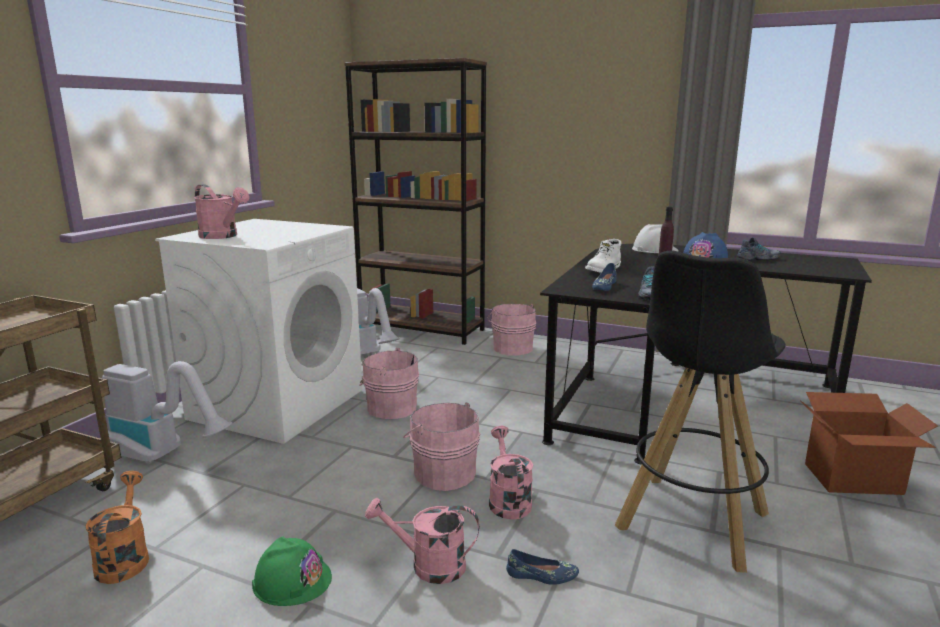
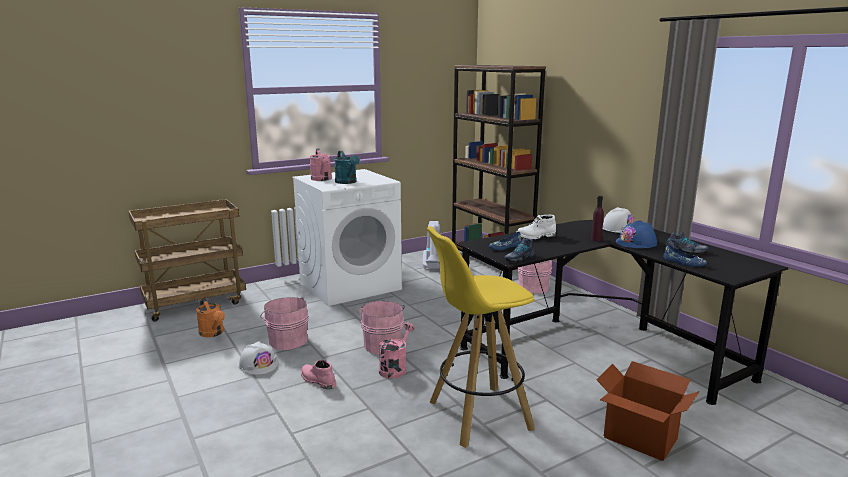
camera: 35 degrees right, 0 degrees up
(124, 558) = (213, 333): orange watering can -> orange watering can turned 120 degrees clockwise
(164, 455) = (273, 296): vacuum cleaner -> none
(276, 235) = (347, 182): none -> turquoise watering can
(292, 580) = (258, 364): green hard hat -> white hard hat
(390, 408) = (403, 303): pink bucket -> pink bucket (287, 340)
(428, 565) = (317, 381): pink watering can -> pink boot
(542, 575) = (360, 405): blue shoe -> blue shoe (684, 263)
(691, 523) = (478, 416): black stool -> yellow stool

